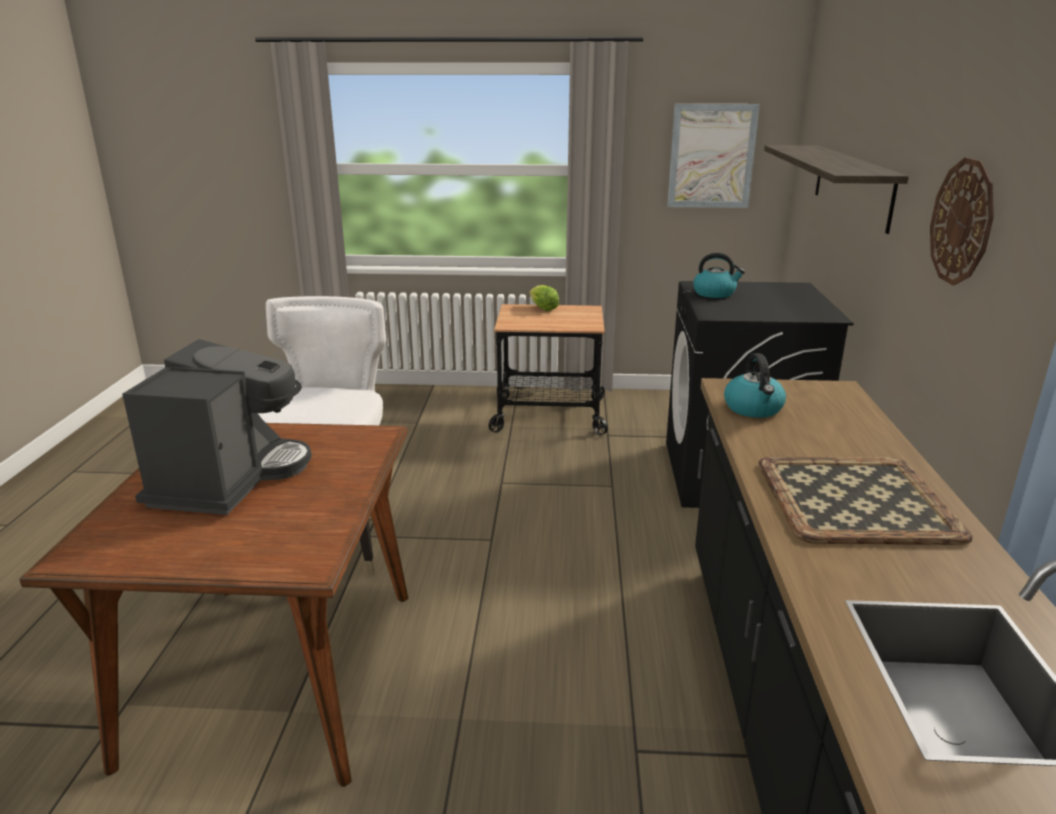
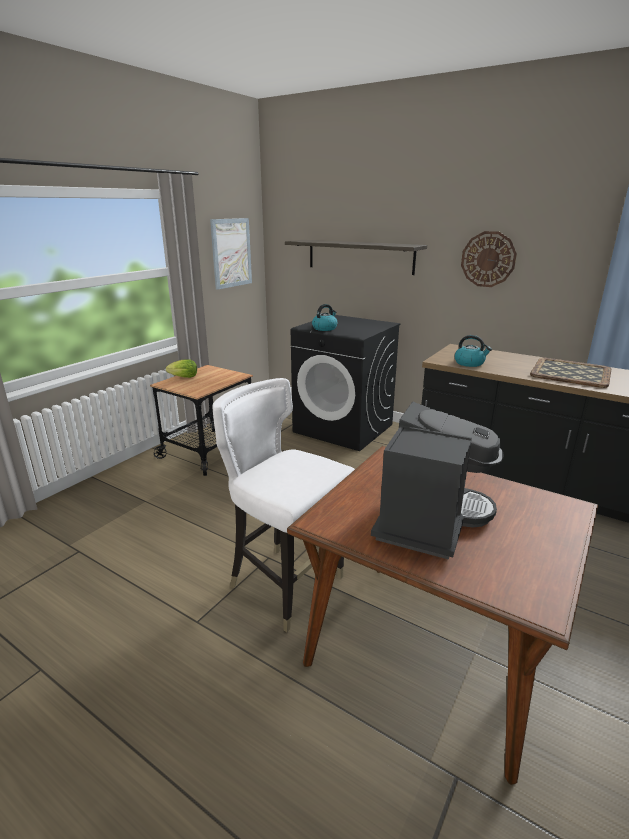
camera: 60 degrees left, 0 degrees up
(229, 478) = (429, 519): coffee machine -> coffee machine turned 75 degrees clockwise

